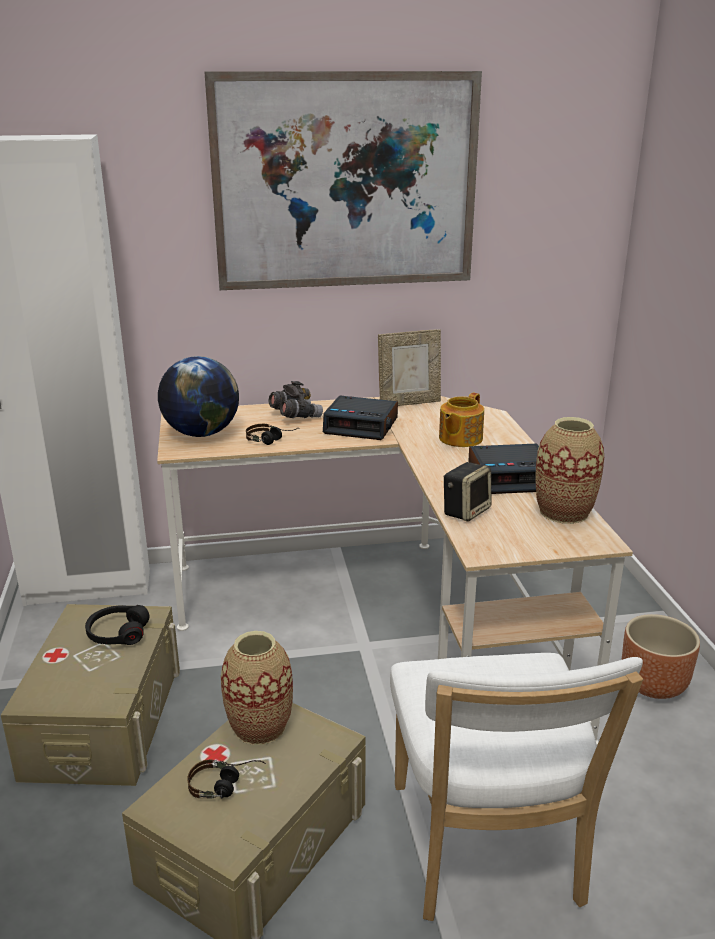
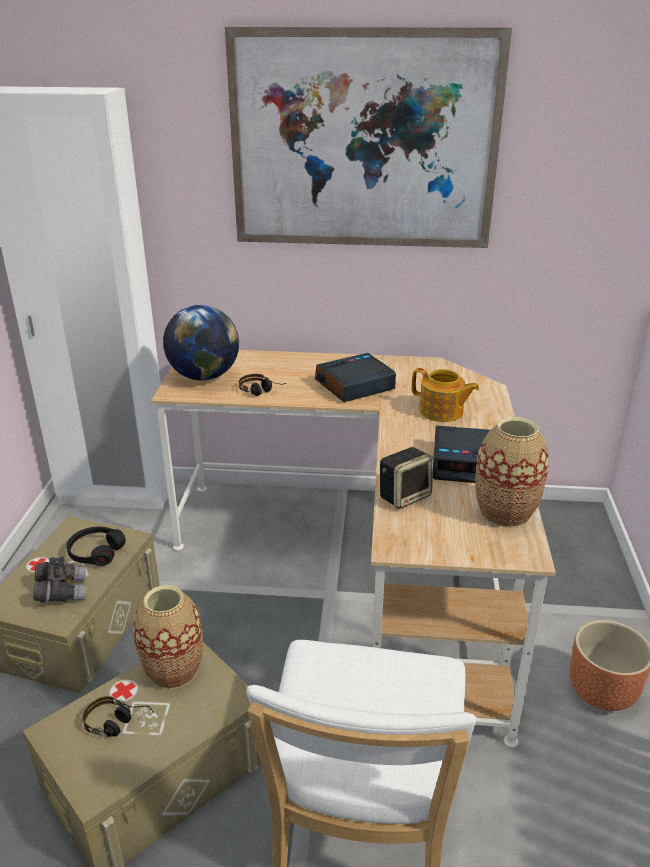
camera: 15 degrees right, 5 degrees up
(295, 416) = (297, 368): grey binoculars -> grey binoculars (61, 592)
(362, 426) = (354, 386): alarm clock -> alarm clock turned 120 degrees clockwise
(409, 403) = (413, 365): picture frame -> none
(459, 439) = (441, 412): teapot -> teapot turned 105 degrees counterclockwise

